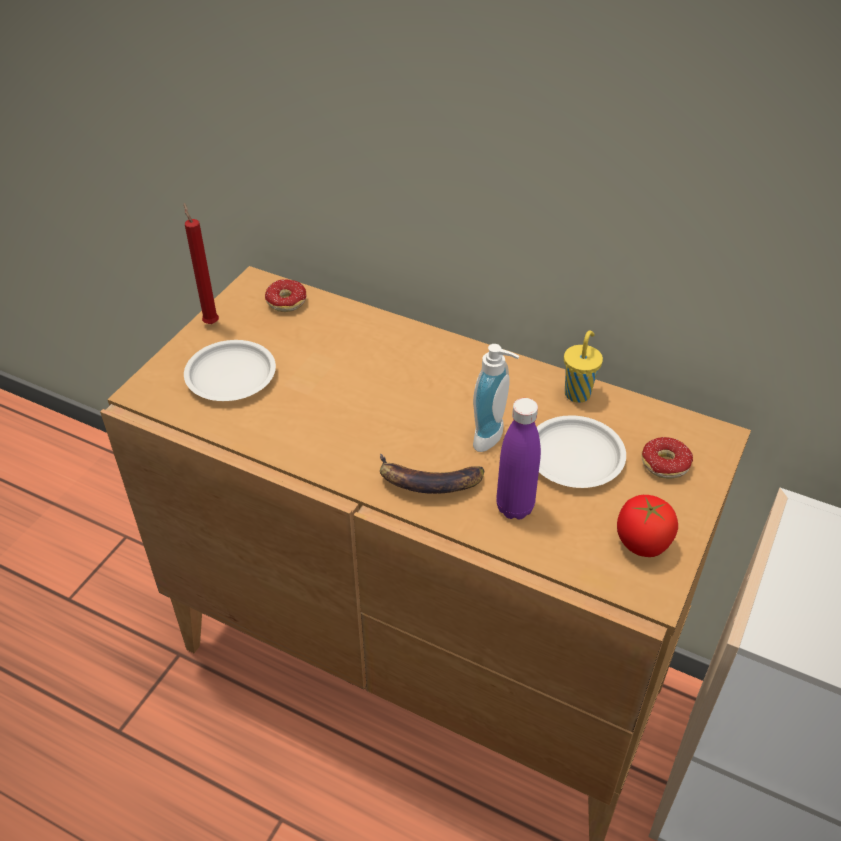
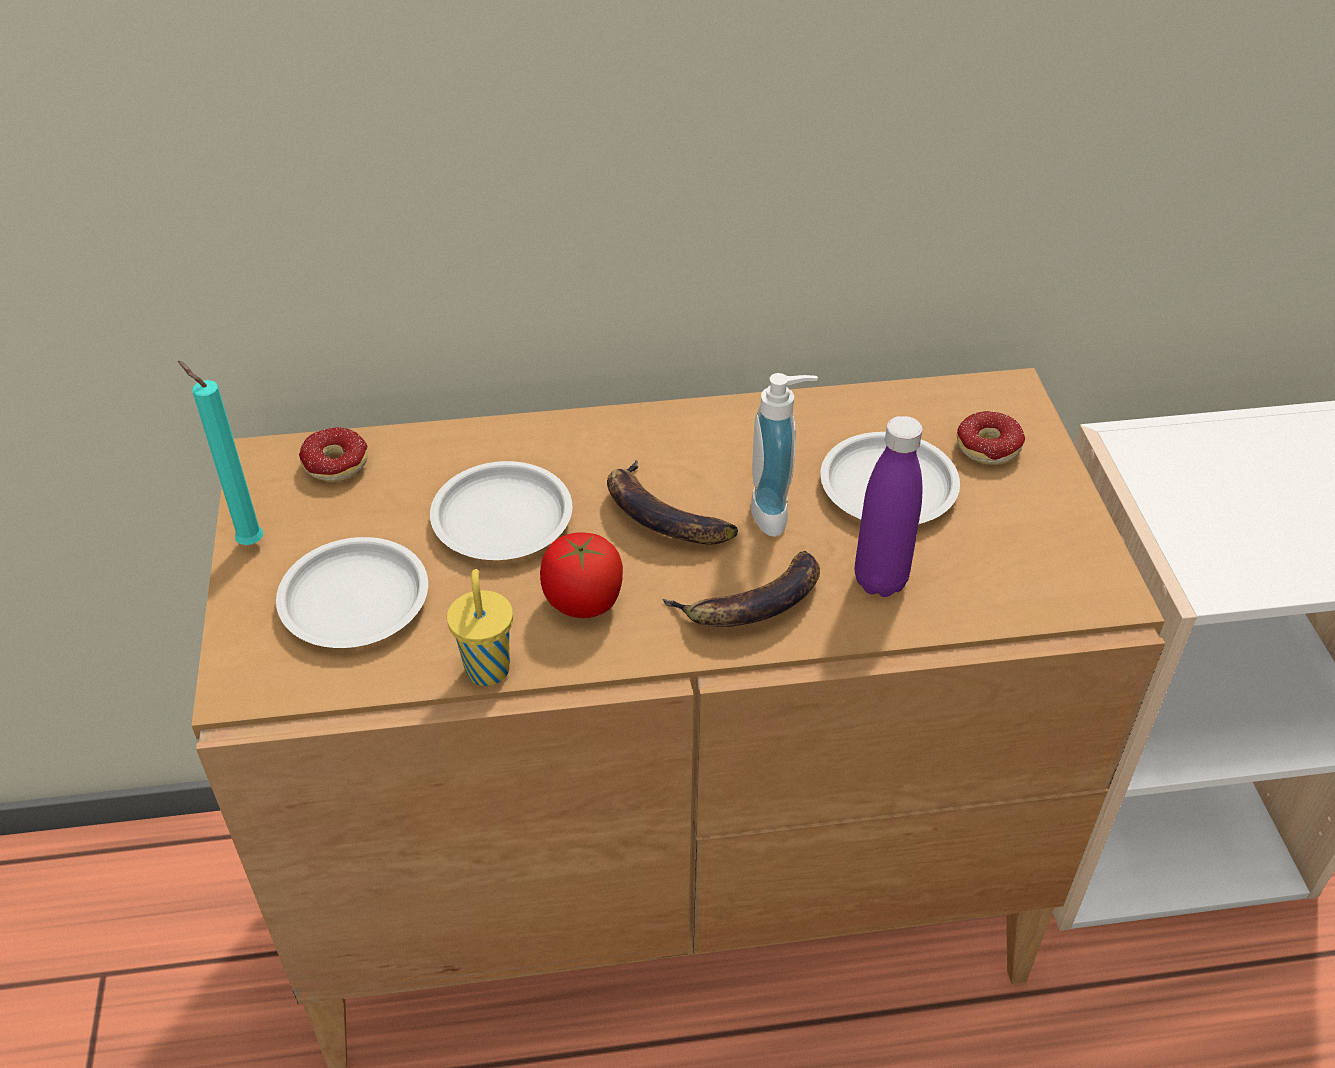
camera: 35 degrees left, 0 degrees up
(210, 322) = (248, 541): red candle -> turquoise candle
(340, 369) = (501, 519): none -> white plate
(426, 409) = (663, 516): none -> banana
(578, 393) = (820, 411): yellow cup -> yellow cup (487, 667)
(641, 543) = (1048, 548): tomato -> tomato (582, 602)

